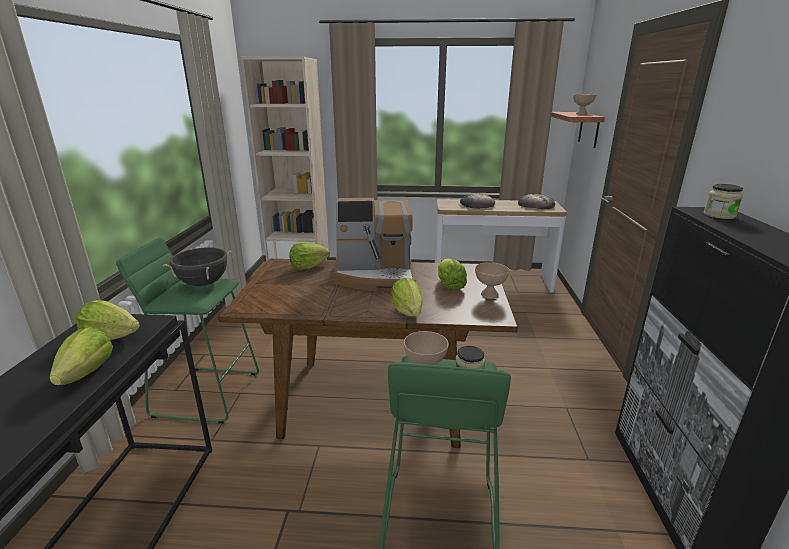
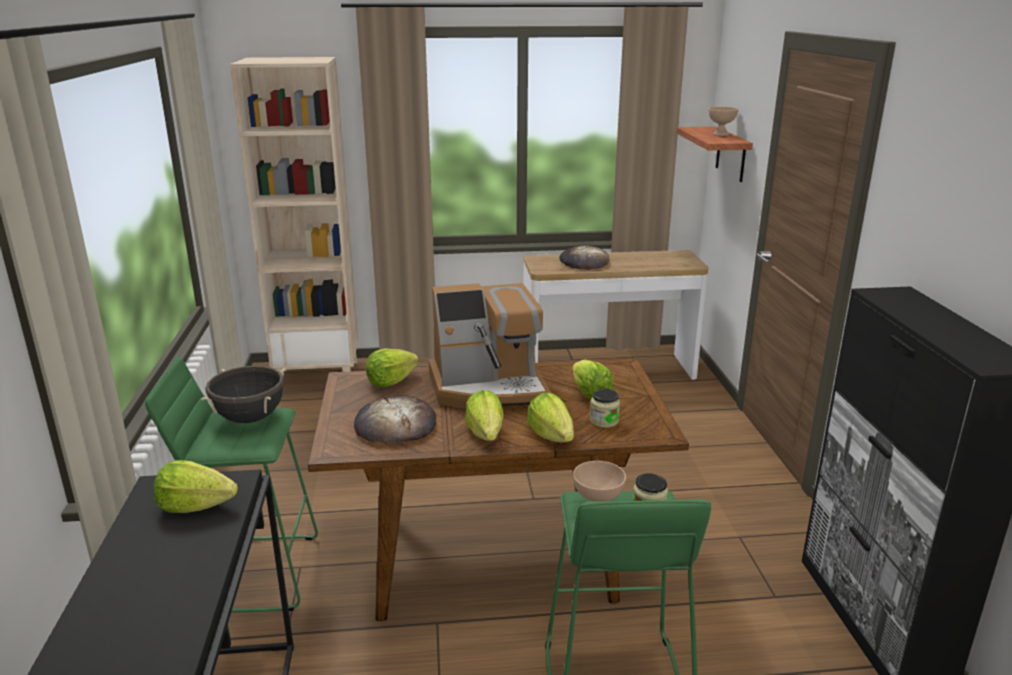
camera: 10 degrees left, 0 degrees up
(87, 373) = (201, 554): lettuce -> lettuce (486, 434)
(490, 295) = (644, 404): beige bowl -> none
(535, 205) = (665, 259): bread -> bread (395, 425)
(719, 215) = (902, 300): jar -> jar (604, 421)

